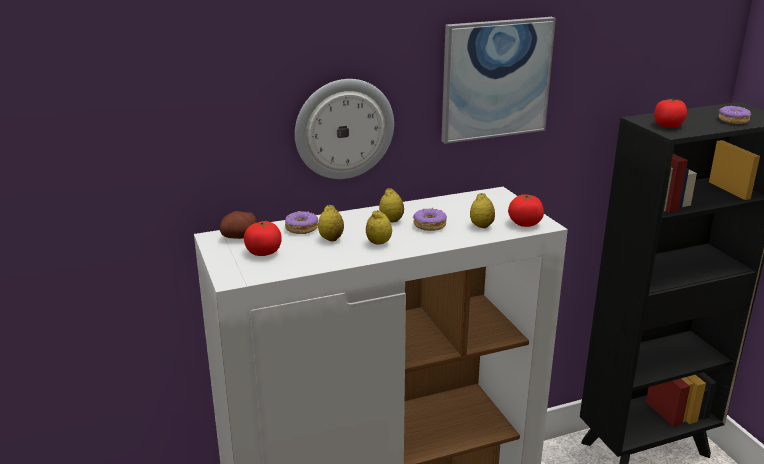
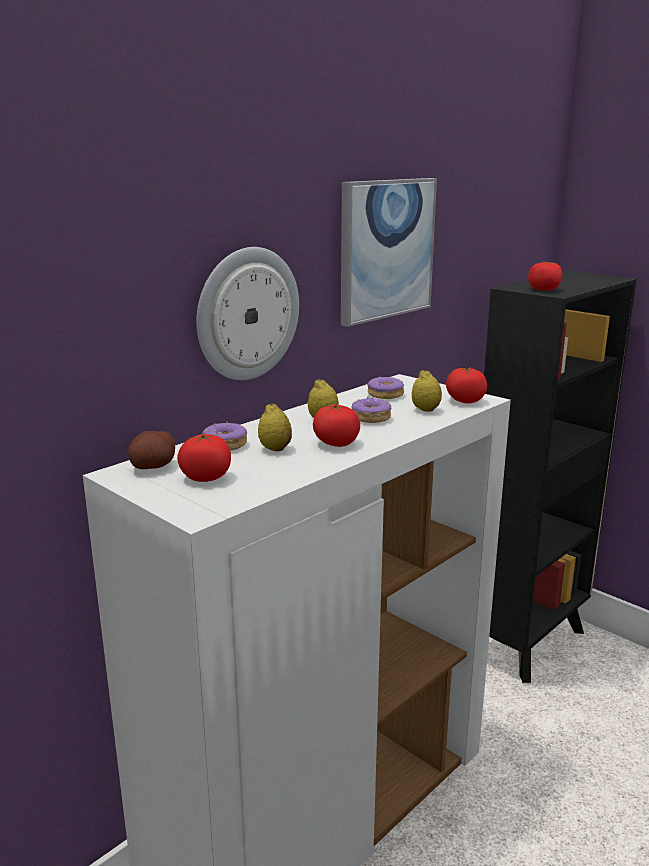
camera: 25 degrees left, 5 degrees down
(378, 243) = (336, 443): lemon -> tomato
(733, 120) = (588, 281): donut -> donut (385, 395)

